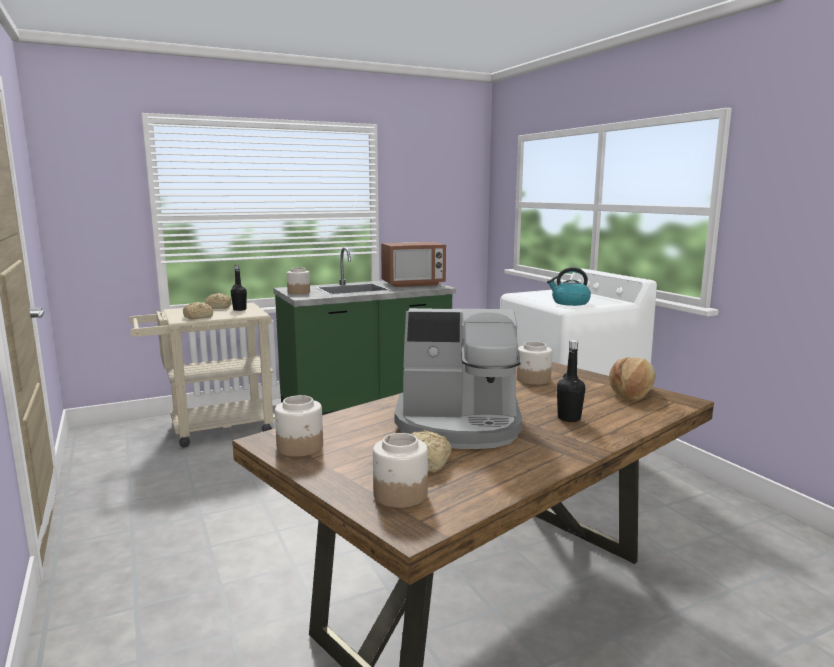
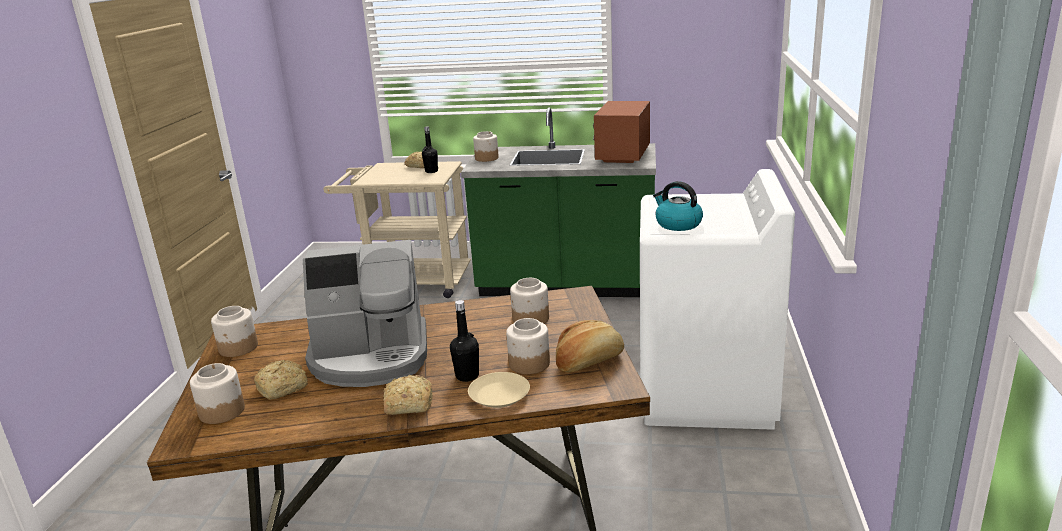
camera: 35 degrees right, 10 degrees up
(197, 317) = (382, 179): bread -> bread (407, 404)
(413, 284) = (622, 155): microwave -> microwave turned 90 degrees clockwise
(459, 425) = (371, 357): coffee machine -> coffee machine turned 45 degrees counterclockwise
(596, 402) = (528, 364): none -> jar
(621, 423) = (499, 395): none -> beige plate

